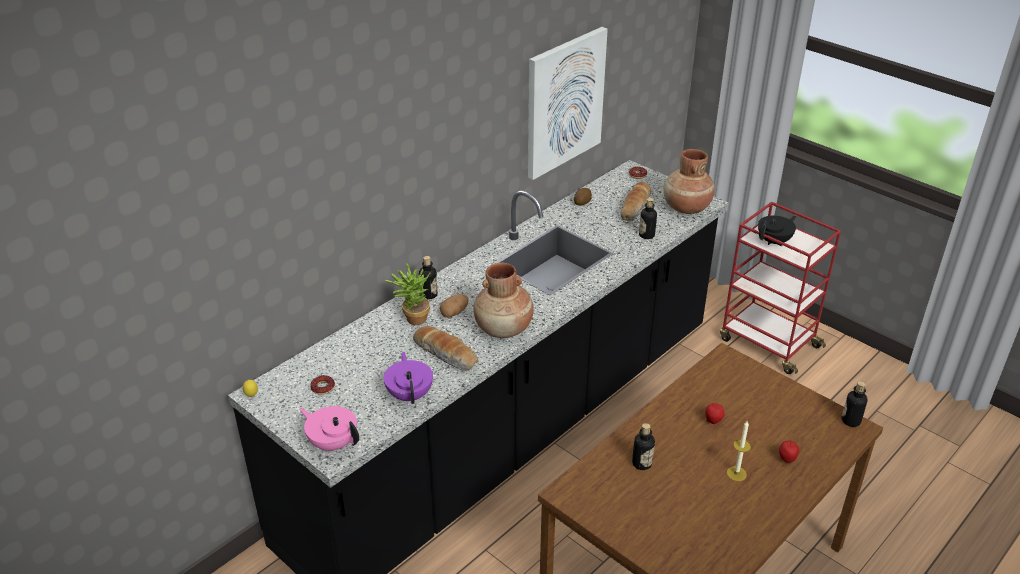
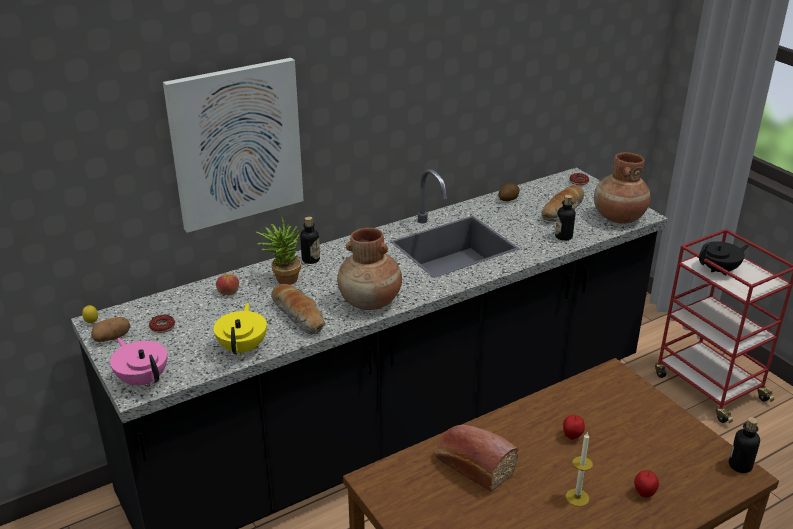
camera: 15 degrees right, 5 degrees down
(367, 341) = (228, 292): none -> apple
(410, 394) = (243, 347): purple teapot -> yellow teapot
(454, 312) = (327, 279): potato -> potato (112, 338)
(564, 102) = (496, 88): picture -> picture (236, 144)
(642, 463) = (472, 465): bottle -> bread

